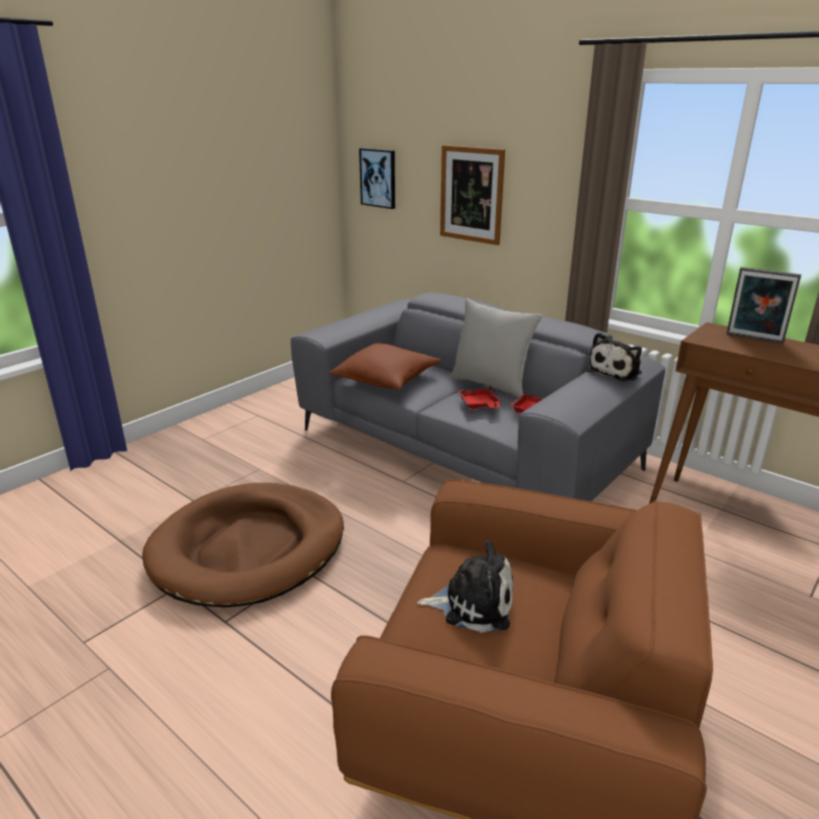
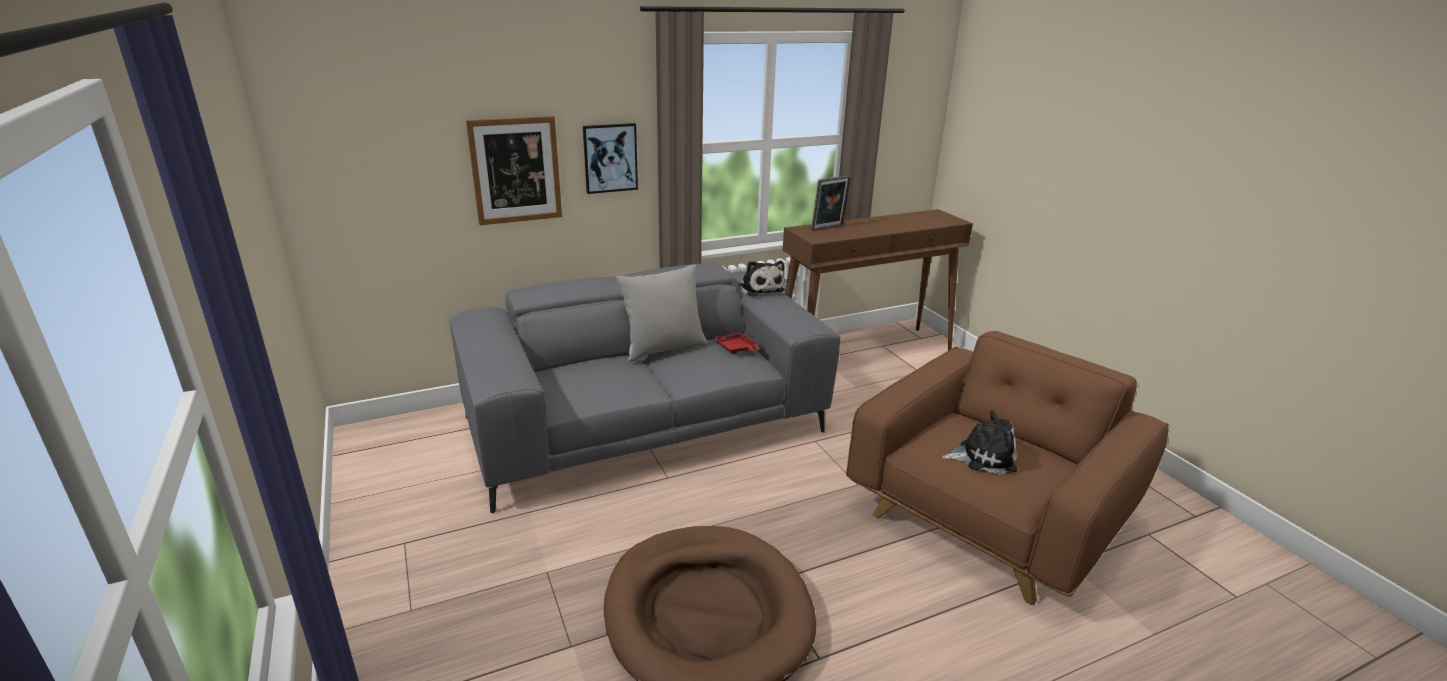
camera: 65 degrees left, 0 degrees up
(378, 178) = (356, 175): picture -> picture (610, 158)
(386, 379) = (592, 392): brown pillow -> none
(473, 603) = (983, 457): plush toy -> plush toy turned 60 degrees clockwise
(479, 405) = (702, 365): red tray -> none

